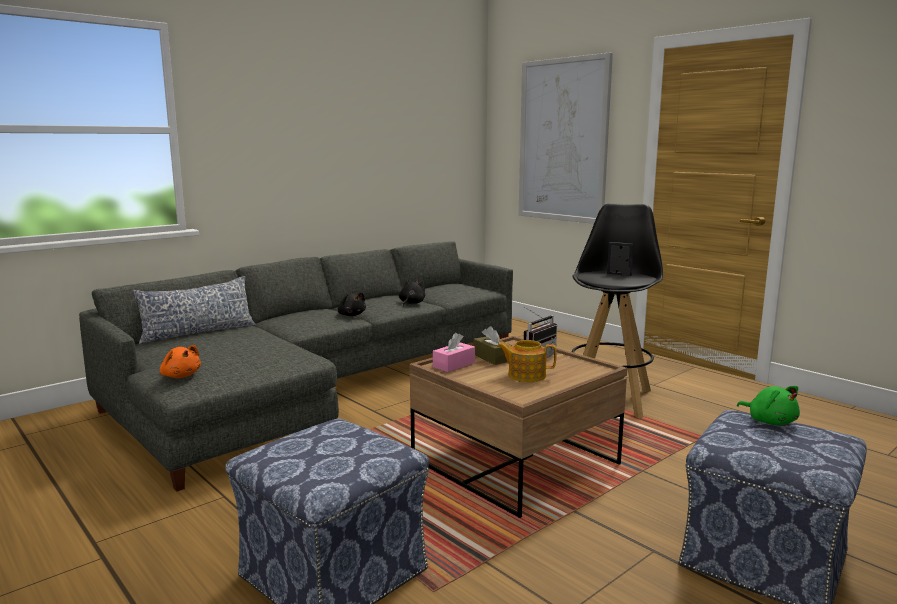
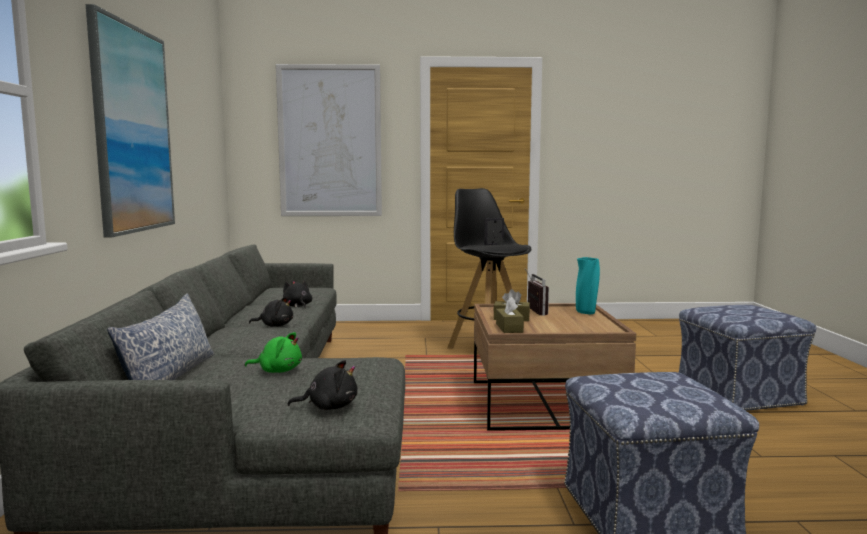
camera: 50 degrees left, 5 degrees down
(180, 376) = (329, 407): orange plush toy -> black plush toy
(309, 144) = (132, 129): none -> picture
(454, 365) = (509, 328): pink tissue box -> brown tissue box
(526, 375) = (566, 321): teapot -> none
(580, 375) = (586, 313): none -> turquoise vase
(770, 421) = (719, 307): green plush toy -> green plush toy (278, 371)

